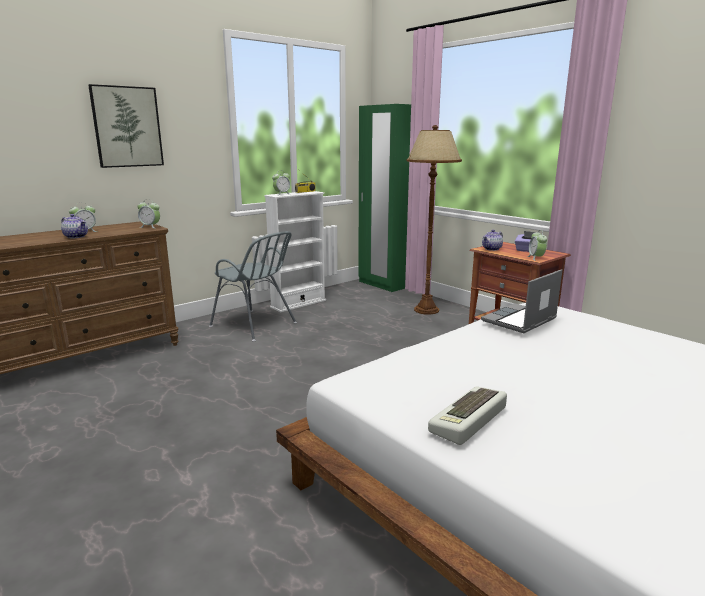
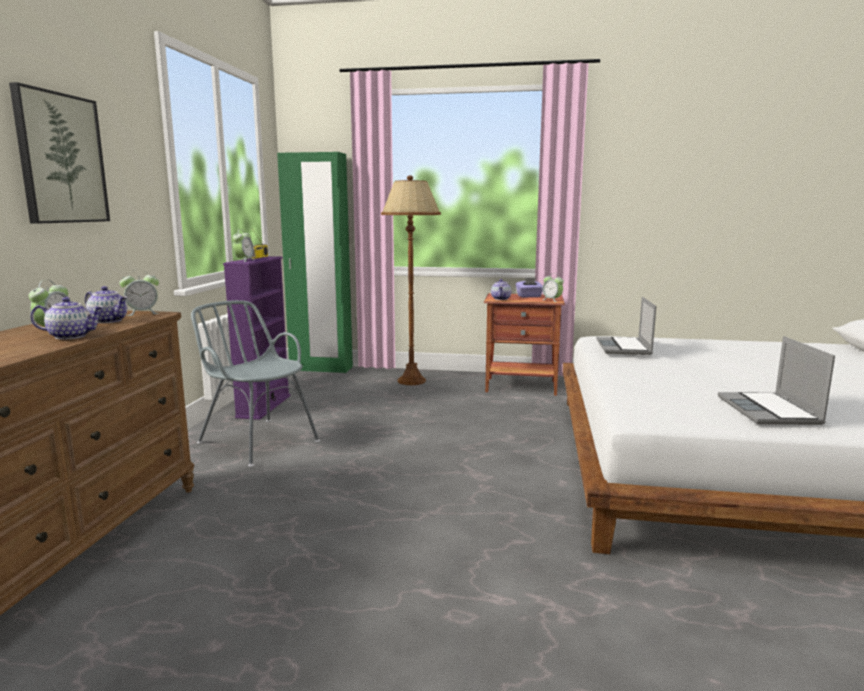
camera: 40 degrees left, 5 degrees down
(121, 229) = (109, 321): none -> teapot
(255, 325) = (256, 440): grey chair -> grey chair turned 135 degrees counterclockwise
(298, 304) = (264, 406): white bookcase -> purple bookcase
(470, 421) = (770, 411): keyboard -> laptop

